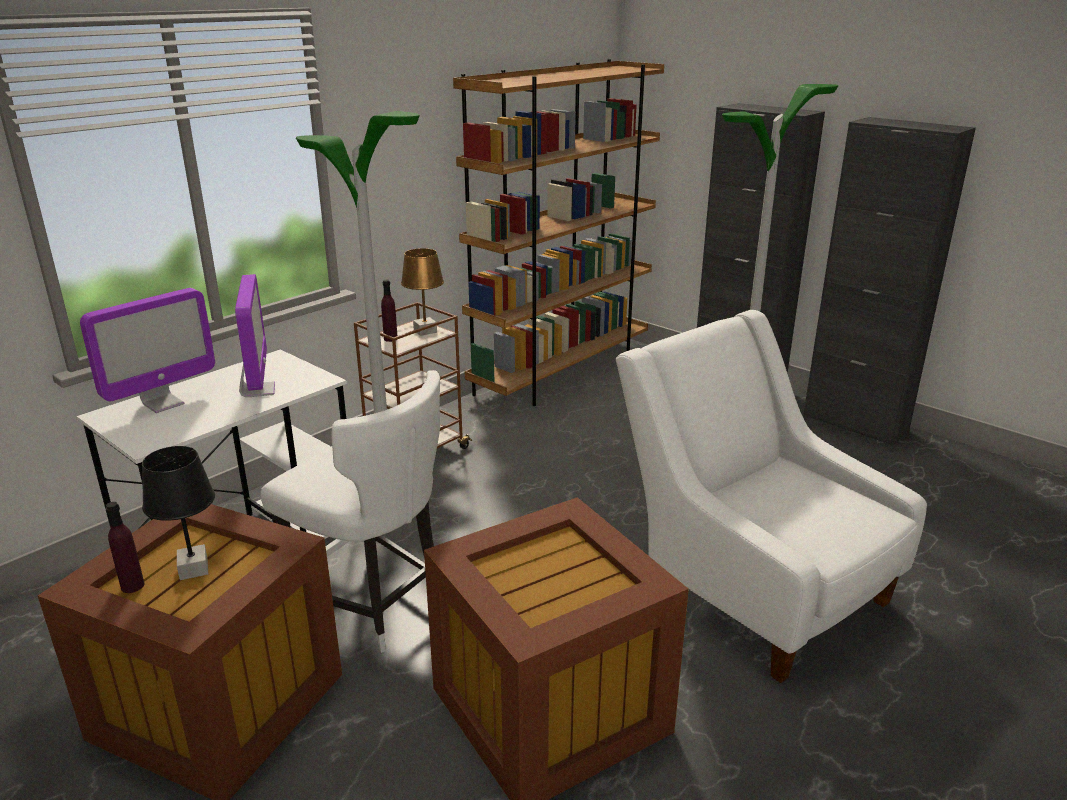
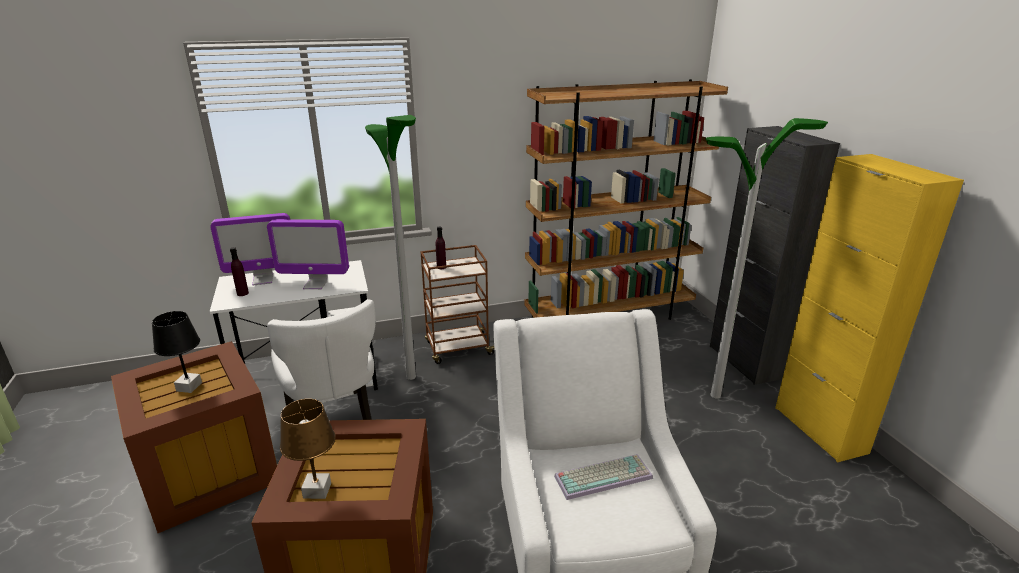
camera: 30 degrees right, 0 degrees up
(132, 586) = (155, 386): purple bottle -> purple bottle (242, 293)
(258, 390) = (315, 284): monitor -> monitor turned 75 degrees clockwise
(425, 331) = (468, 266): brown table lamp -> brown table lamp (317, 490)
(791, 495) = (603, 476): none -> keyboard
(855, 423) = (820, 429): black cabinet -> yellow cabinet

